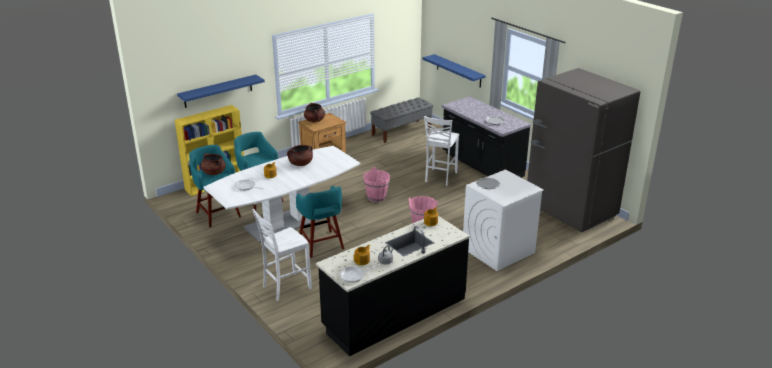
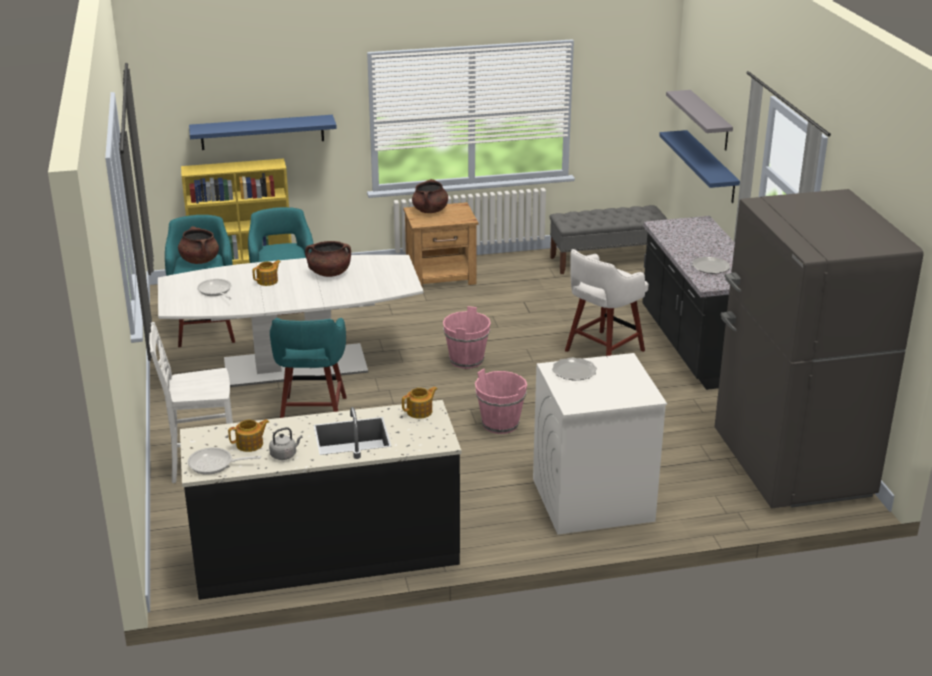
camera: 25 degrees right, 0 degrees up
(440, 177) = (602, 351): white chair -> white stool
(454, 47) = (709, 120): none -> grey shelf

